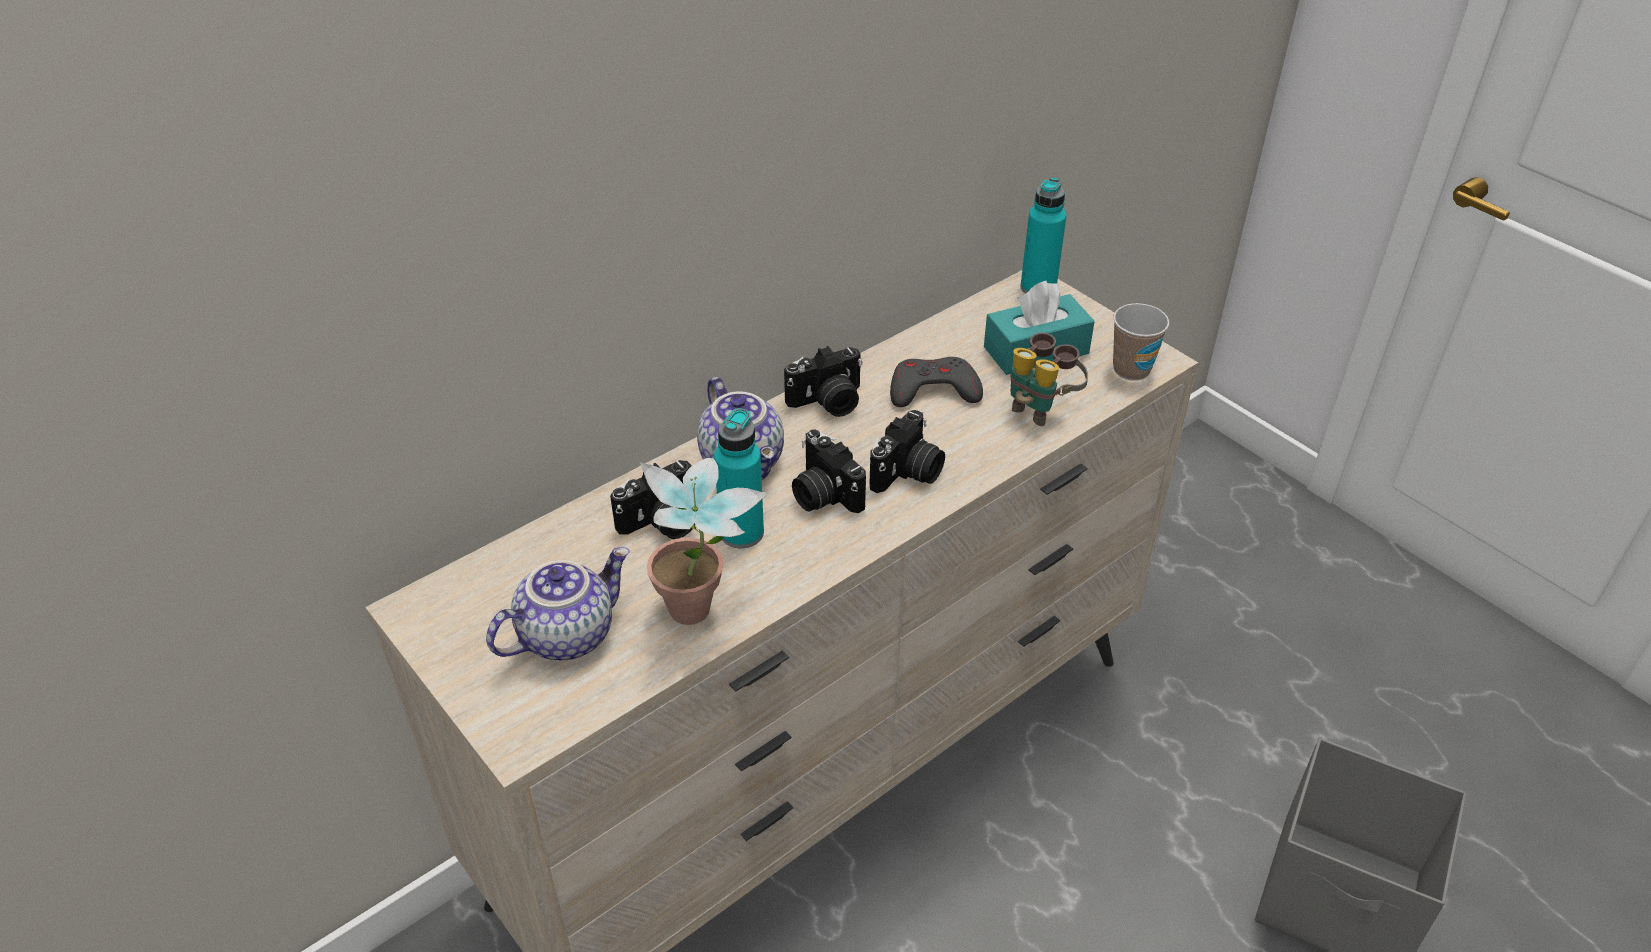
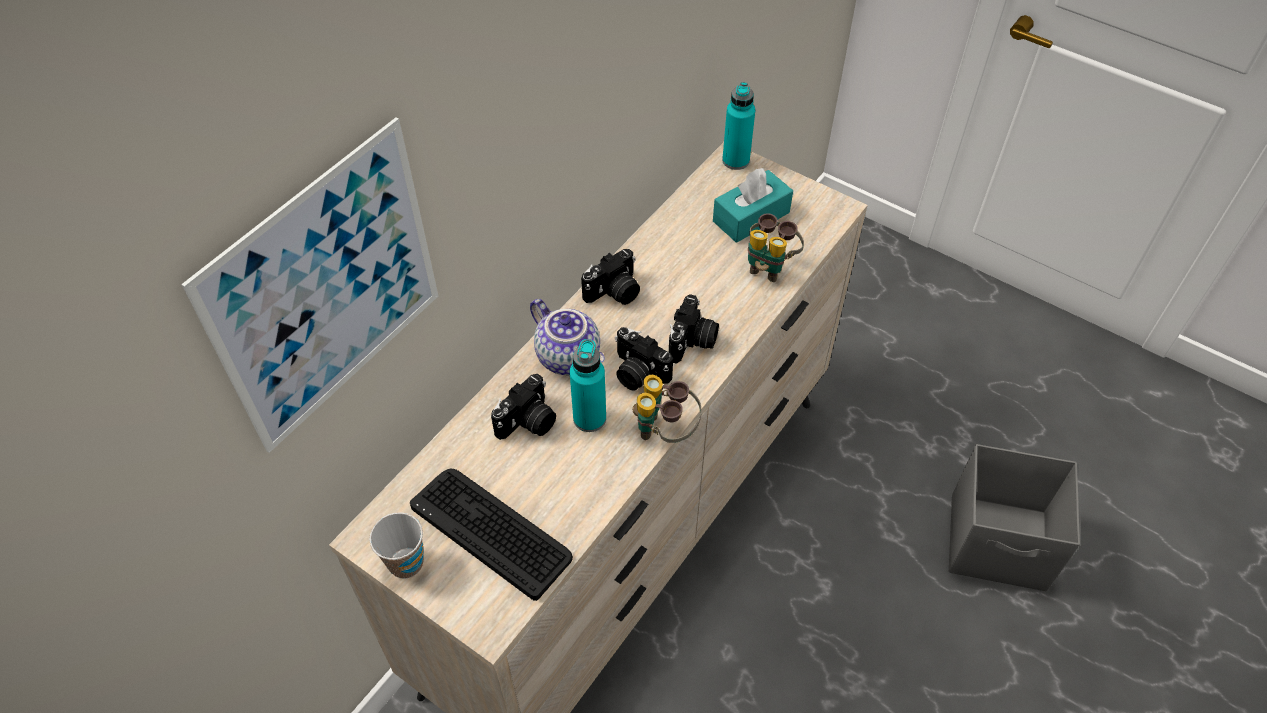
camera: 15 degrees left, 10 degrees up
(401, 242) = (328, 290): none -> picture
(566, 634) = (491, 531): teapot -> keyboard
(703, 615) = (586, 492): potted plant -> none
(833, 566) = (665, 431): none -> binoculars
(933, 390) = (688, 266): grey game controller -> none
(1131, 369) = (823, 220): cup -> cup (406, 563)

